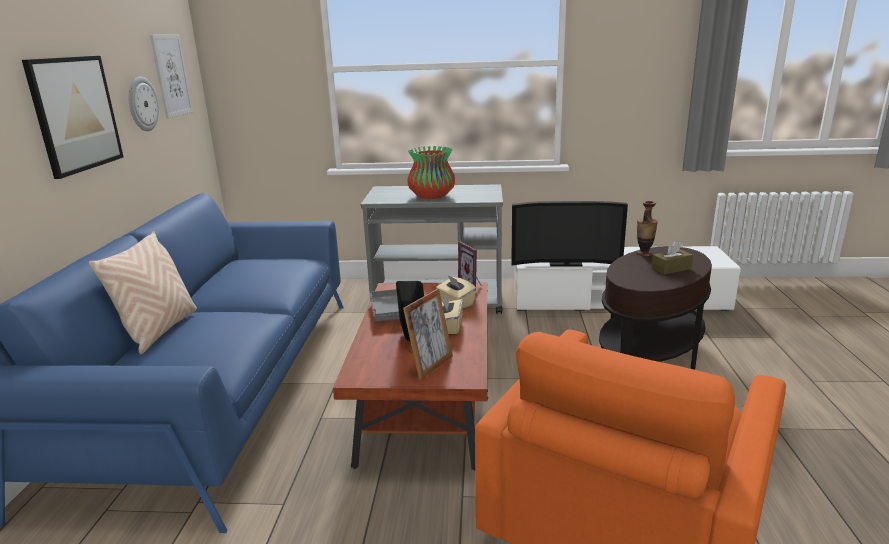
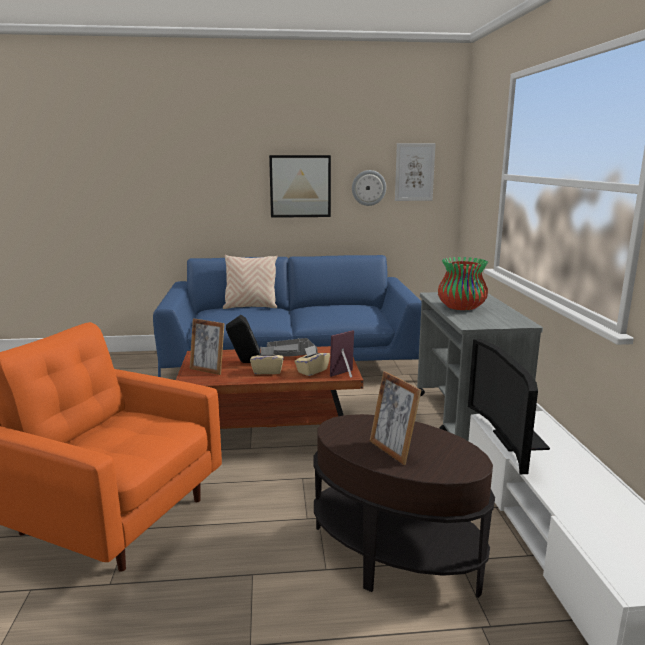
camera: 80 degrees right, 5 degrees down
(644, 254) = (443, 438): vase -> none
(671, 269) = (392, 450): brown tissue box -> picture frame

